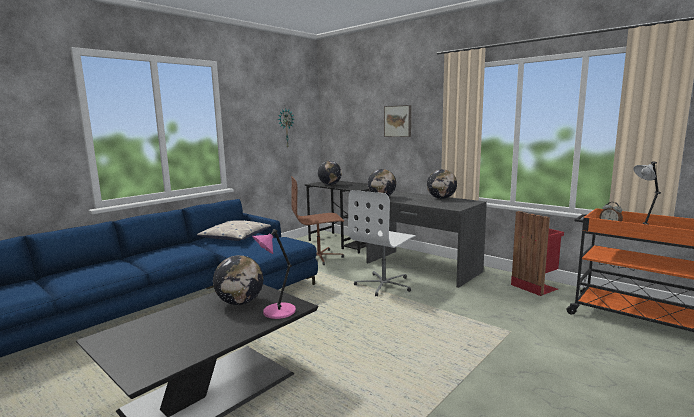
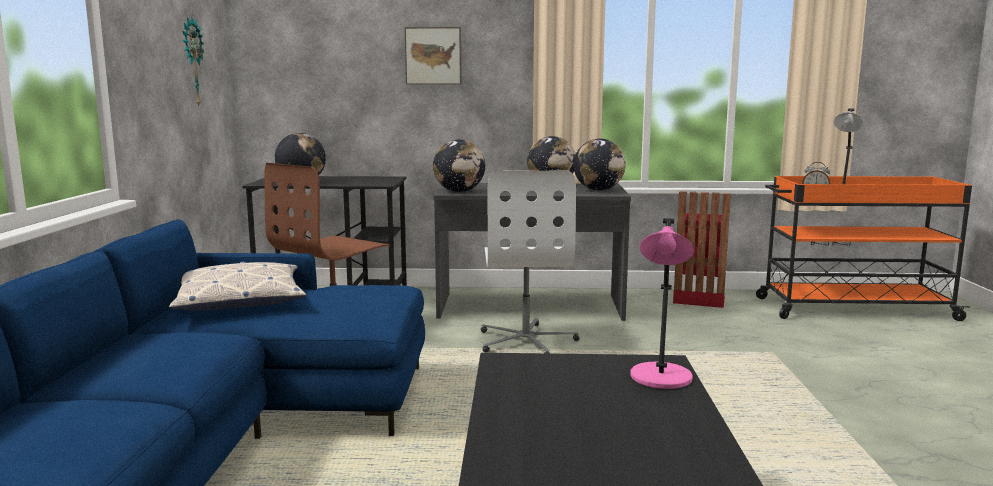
camera: 40 degrees left, 0 degrees up
(240, 302) = (569, 385): globe -> globe (598, 190)

